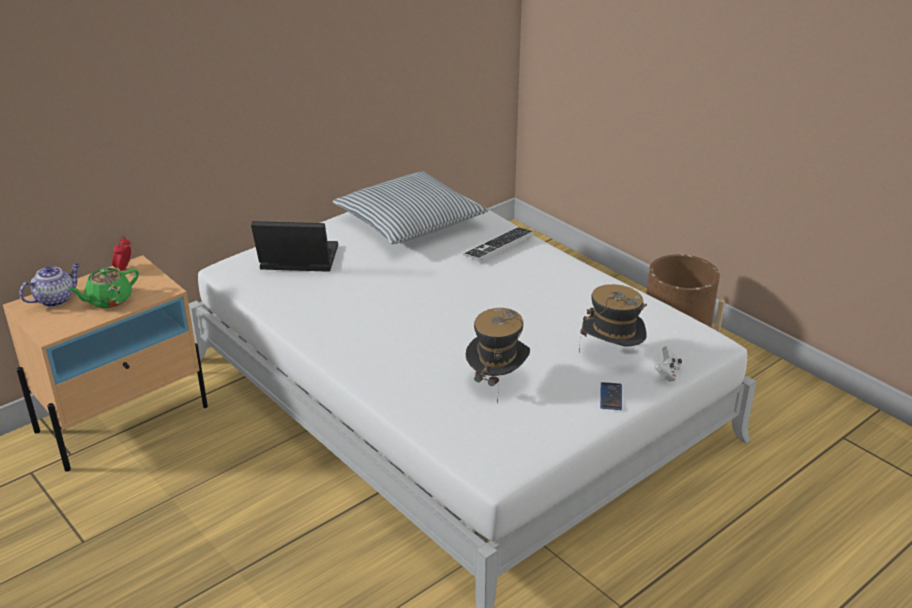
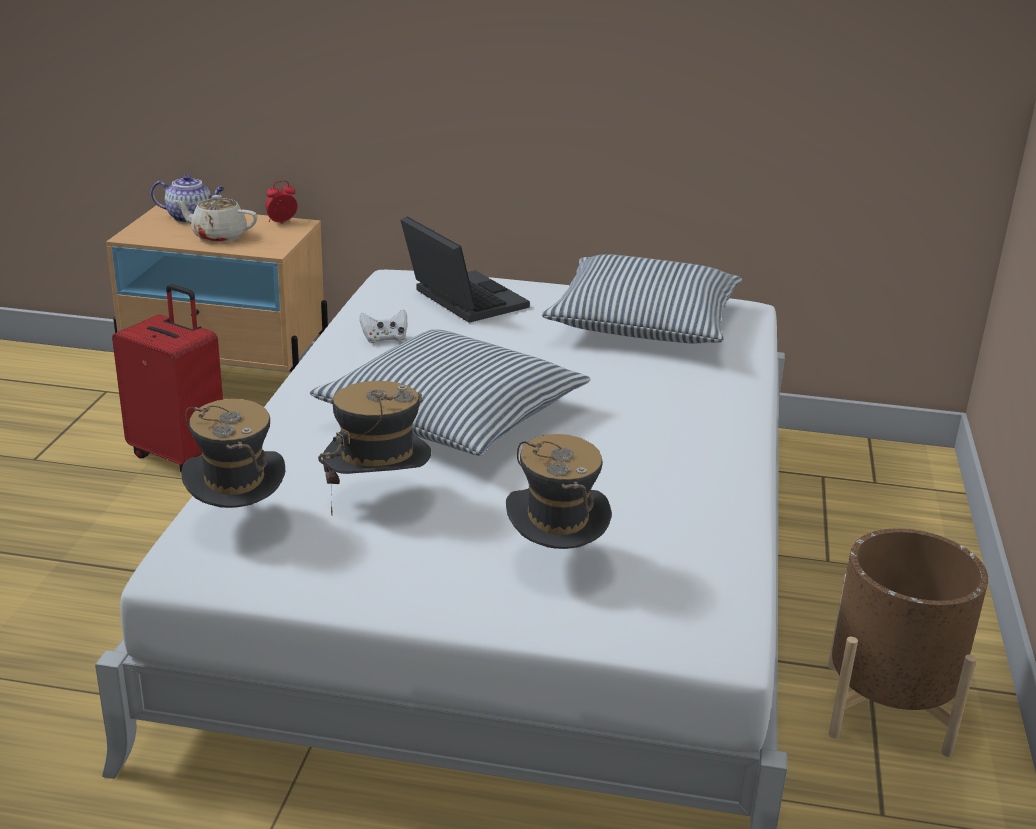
camera: 50 degrees right, 5 degrees down
(108, 300) = (218, 236): green teapot -> beige teapot
(173, 471) = (180, 455): none -> red suitcase
(437, 322) = (452, 415): none -> pillow
(471, 437) = (238, 524): none -> hat
(498, 245) = (692, 391): keyboard -> none
(611, 396) = (453, 596): phone -> none
(667, 374) = (575, 626): white game controller -> white game controller (385, 339)

